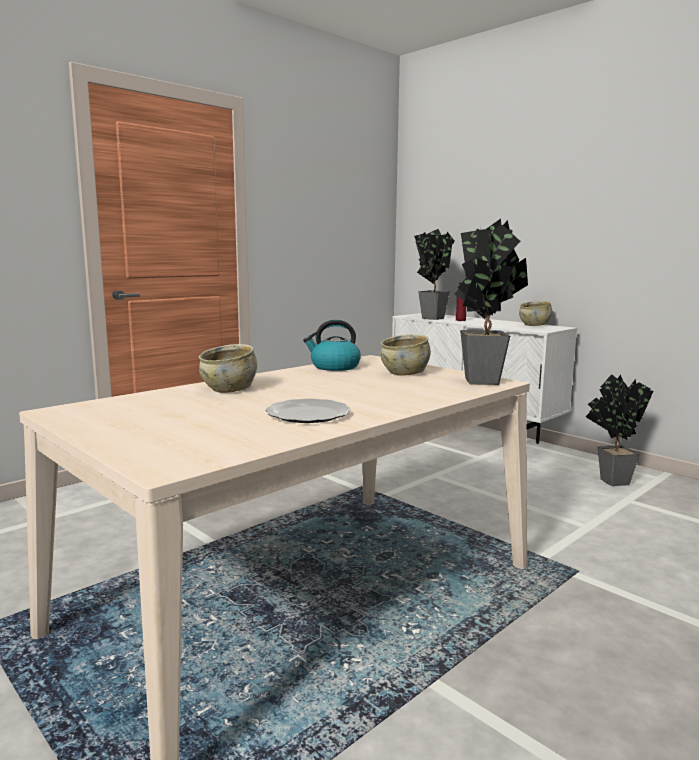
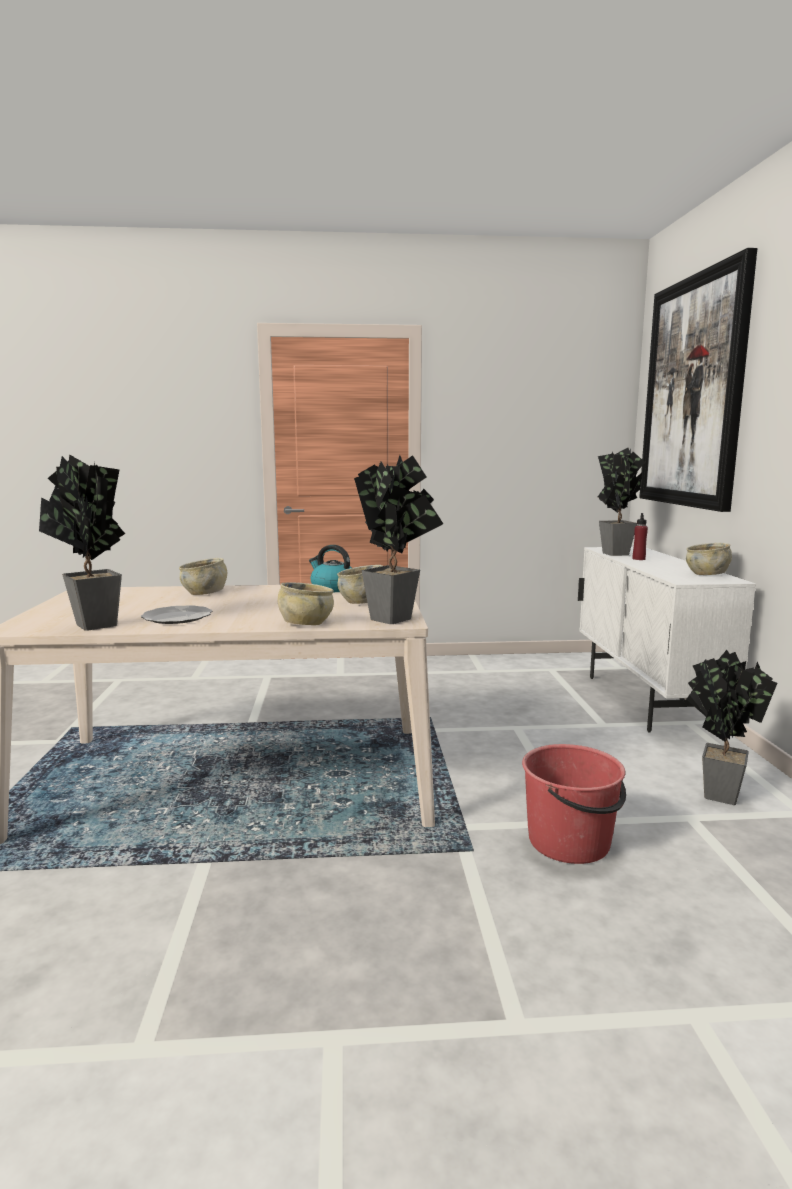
camera: 40 degrees right, 0 degrees up
(260, 441) = (94, 627): none -> potted plant
(440, 396) = (306, 623): none -> beige bowl
(477, 186) = (693, 393): none -> picture
(610, 540) = (570, 842): none -> red bucket

